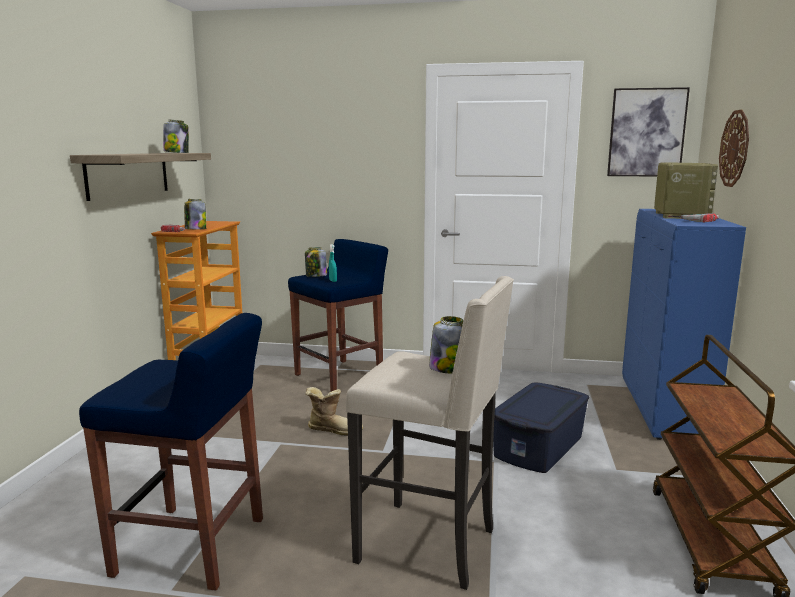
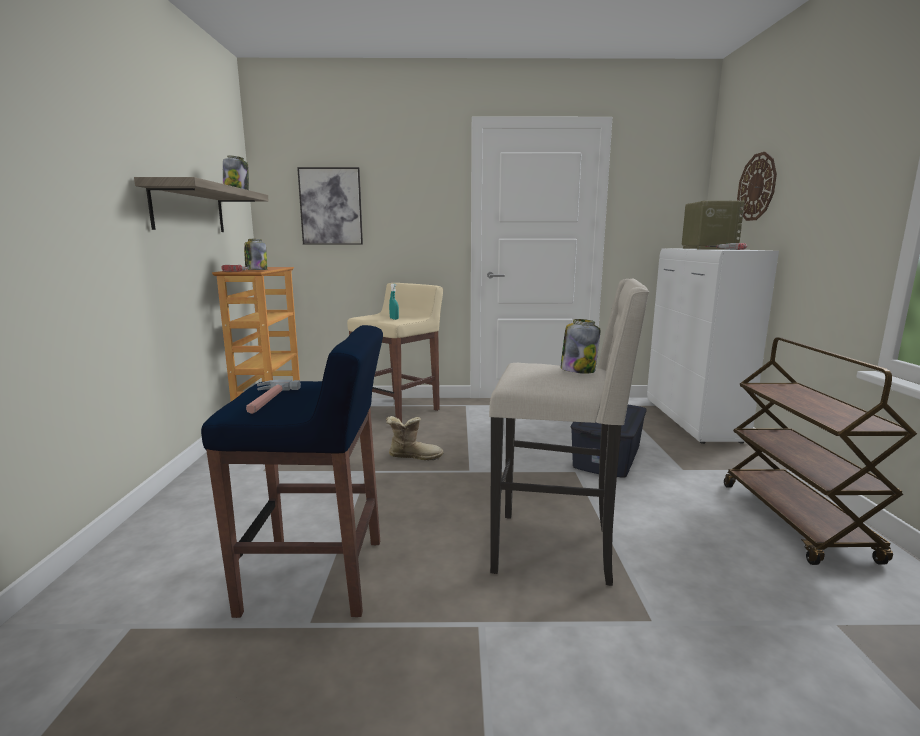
camera: 10 degrees left, 0 degrees up
(144, 382) = (266, 399): none -> hammer
(316, 276) = (374, 316): jar -> none
(340, 375) = (399, 411): blue stool -> beige stool
(646, 132) = (665, 182): picture -> picture (331, 206)
(663, 410) = (693, 421): blue cabinet -> white cabinet

